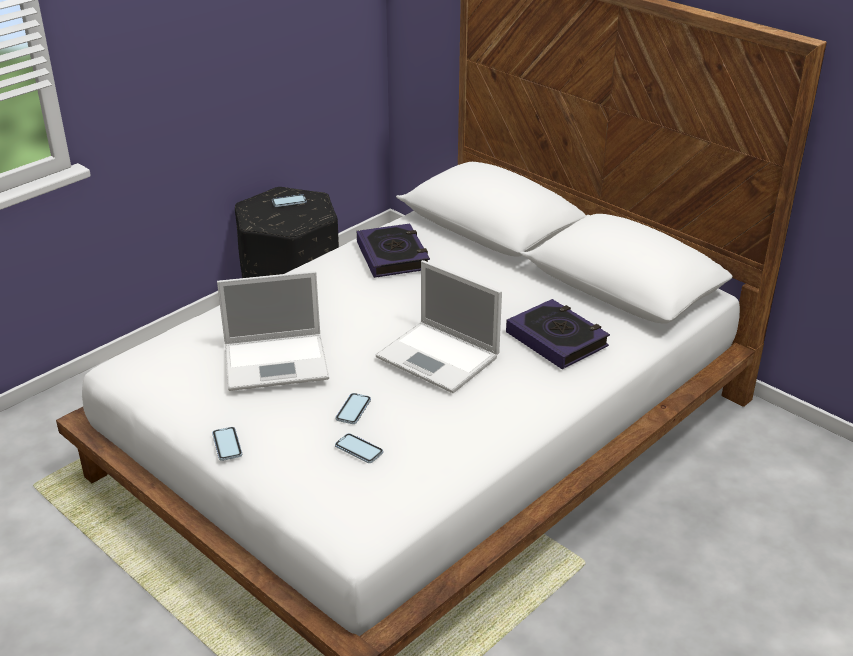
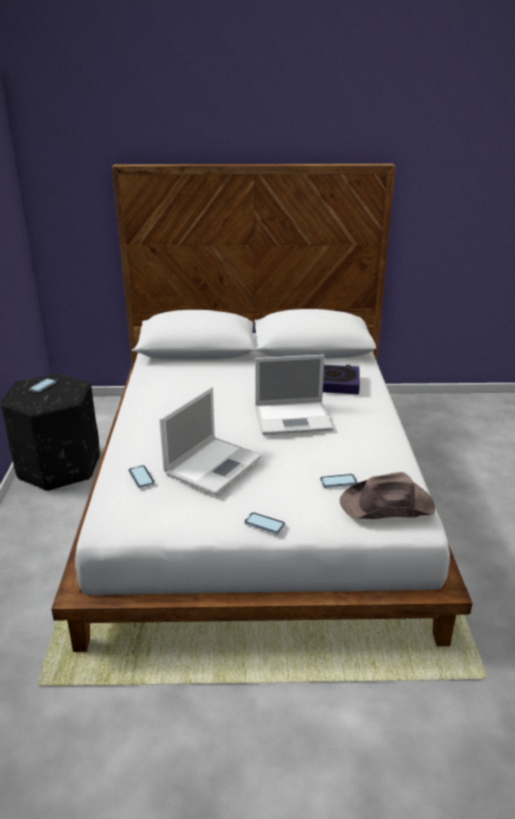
camera: 45 degrees left, 5 degrees down
(353, 410) = (298, 466): phone -> phone (141, 477)
(357, 503) = (388, 506): none -> brown hat
(393, 256) = (172, 384): book -> none

